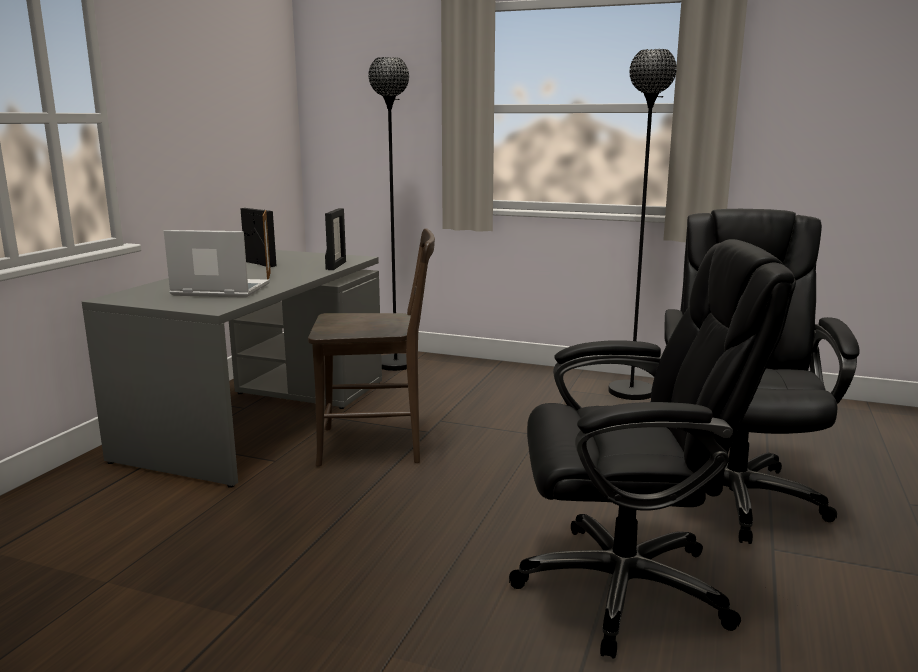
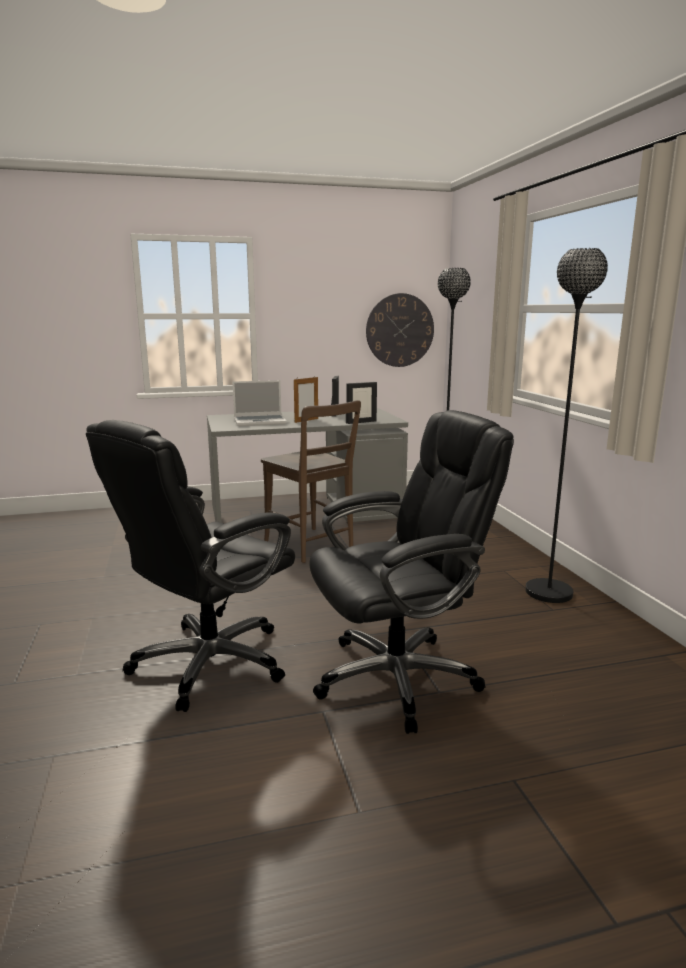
camera: 55 degrees right, 0 degrees up
(219, 290) = (260, 422): laptop -> laptop turned 105 degrees clockwise
(263, 139) = (400, 330): none -> wall clock
(623, 586) = (210, 662): black office chair -> black office chair turned 75 degrees clockwise

